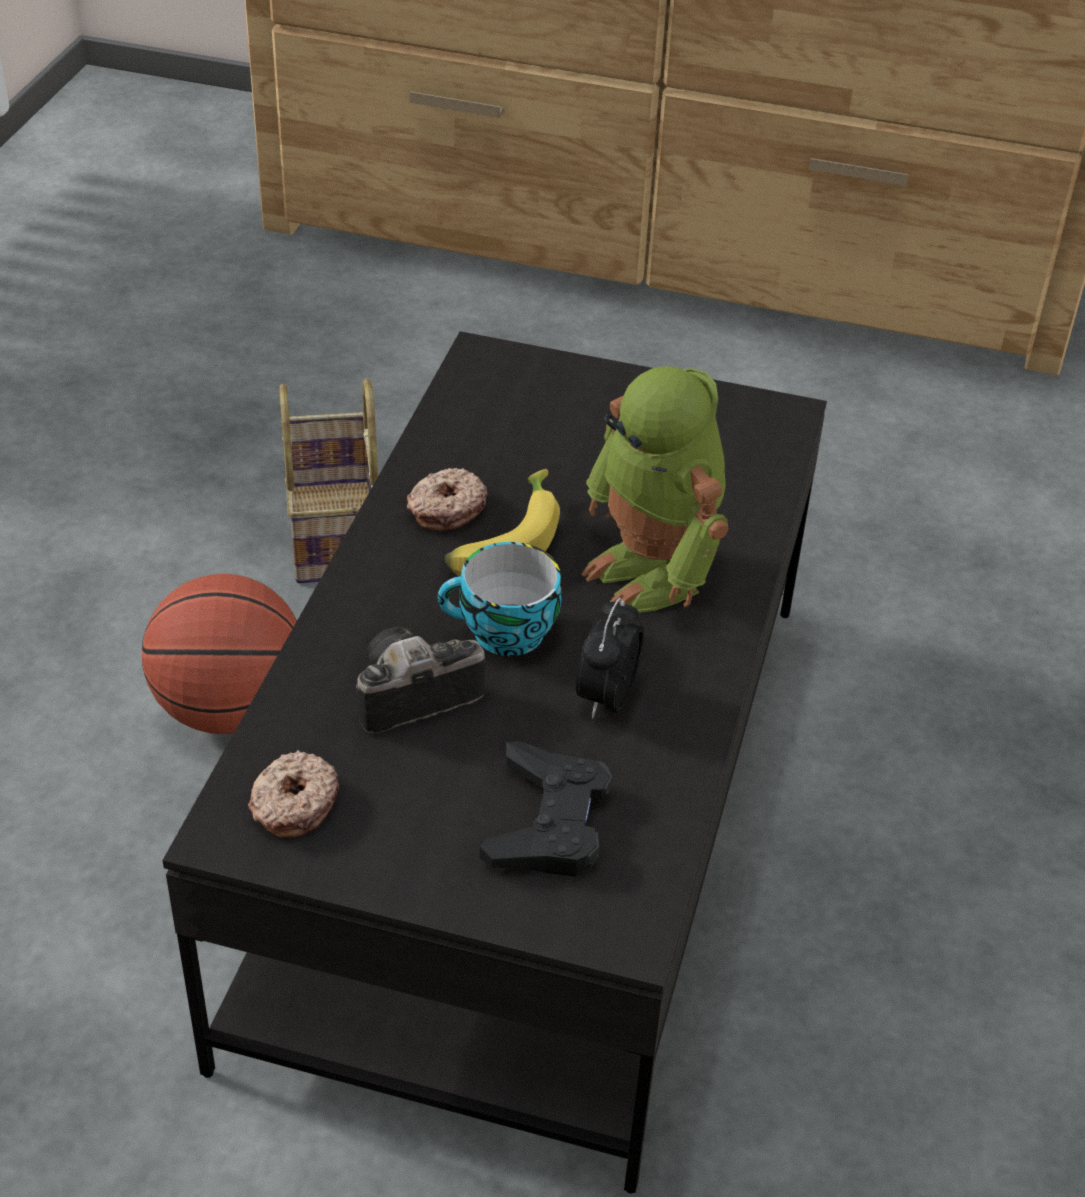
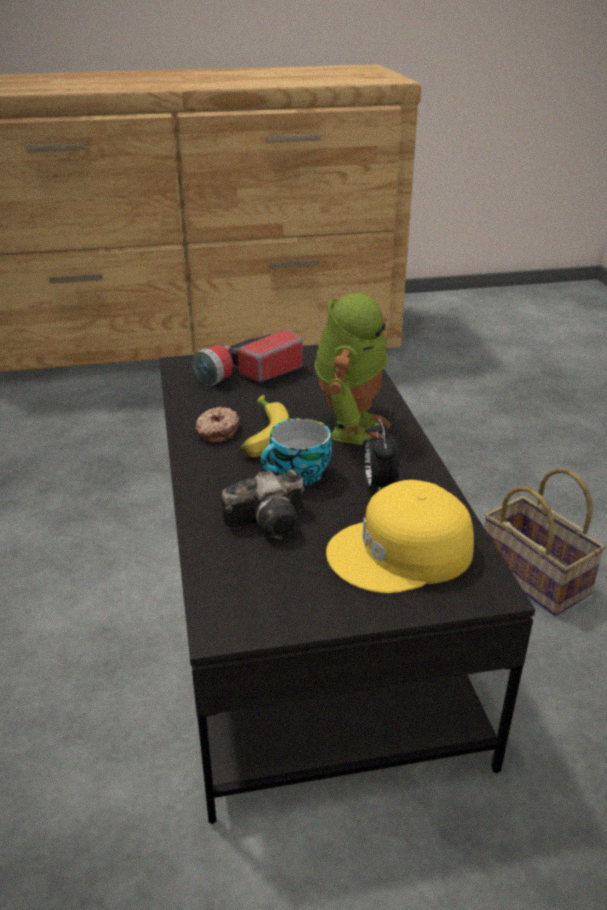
camera: 25 degrees left, 10 degrees down
(229, 709) = (94, 612): basketball -> none
(293, 804) = (249, 597): donut -> none
(336, 534) = (102, 506): basket -> basket (537, 578)
(408, 698) = (272, 521): camera -> camera turned 150 degrees counterclockwise
(548, 822) = (401, 553): black game controller -> yellow cap
(575, 410) = (249, 373): none -> flashlight
(653, 573) = (350, 427): toy robot -> toy robot turned 105 degrees counterclockwise

